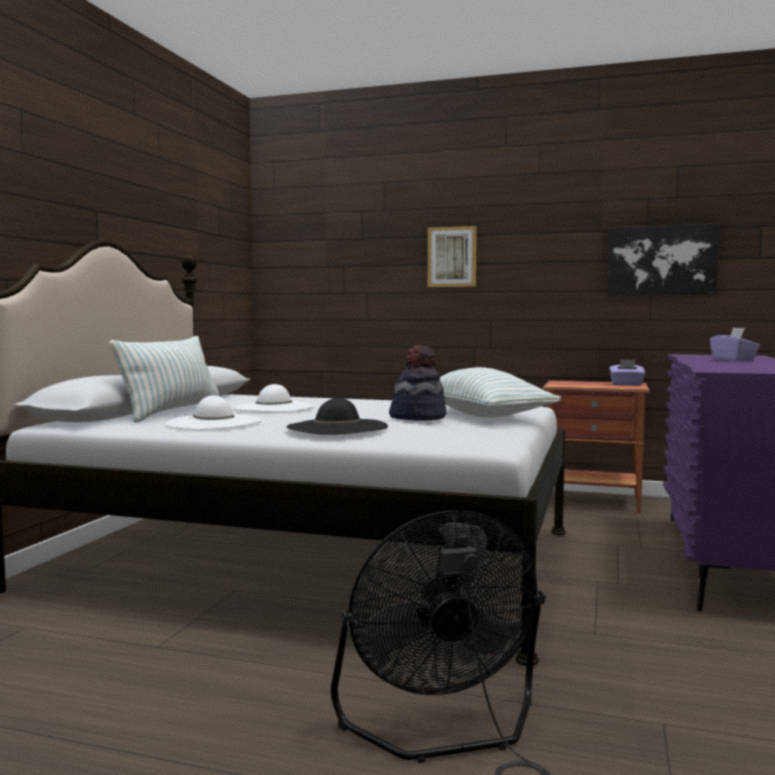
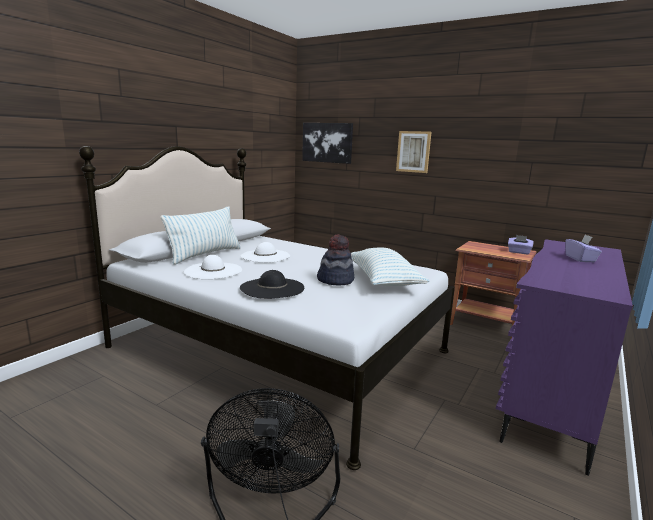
camera: 15 degrees right, 10 degrees up
(661, 260) = (561, 164): picture -> picture (327, 142)

